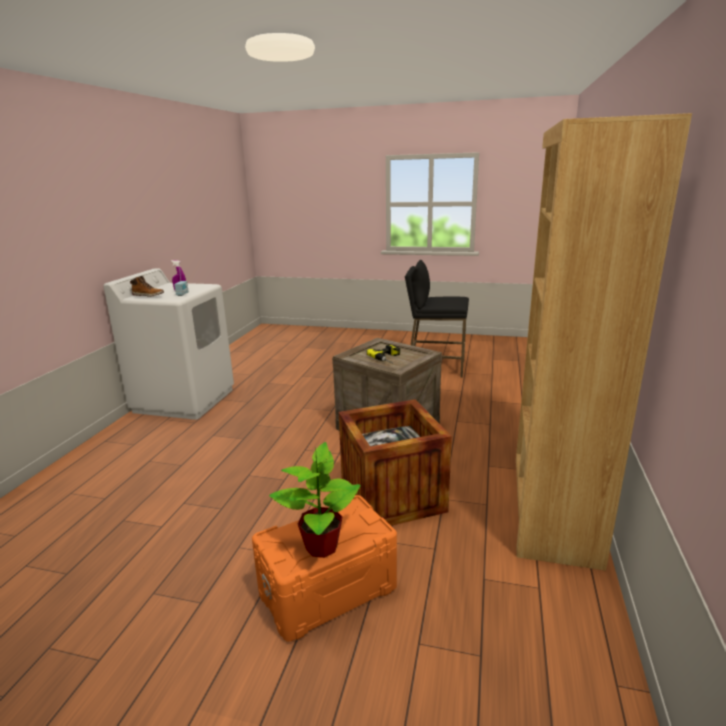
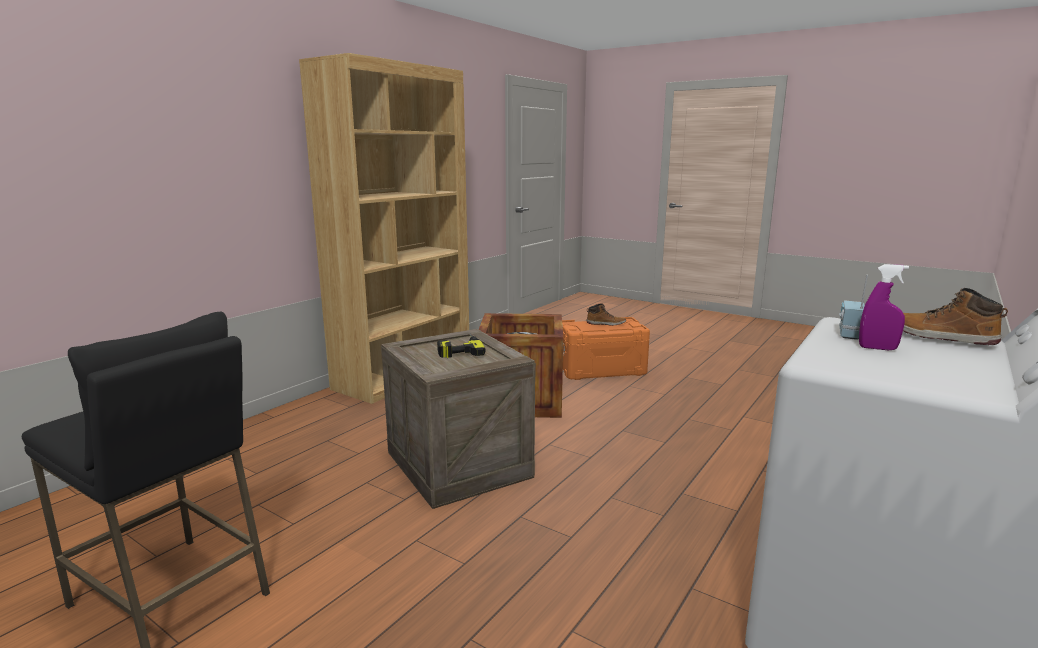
camera: 160 degrees left, 5 degrees down
(321, 546) = (606, 323): potted plant -> boot

